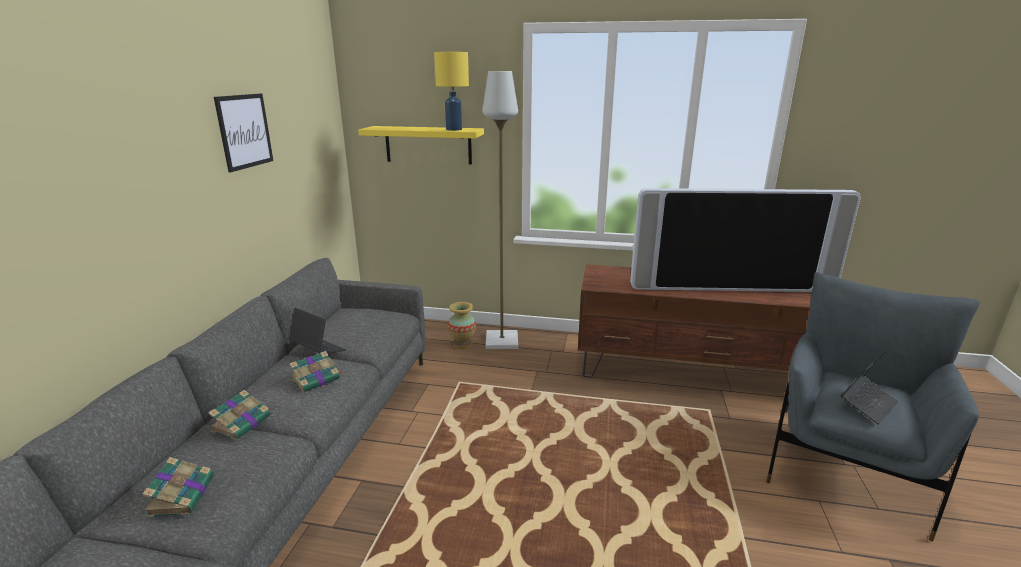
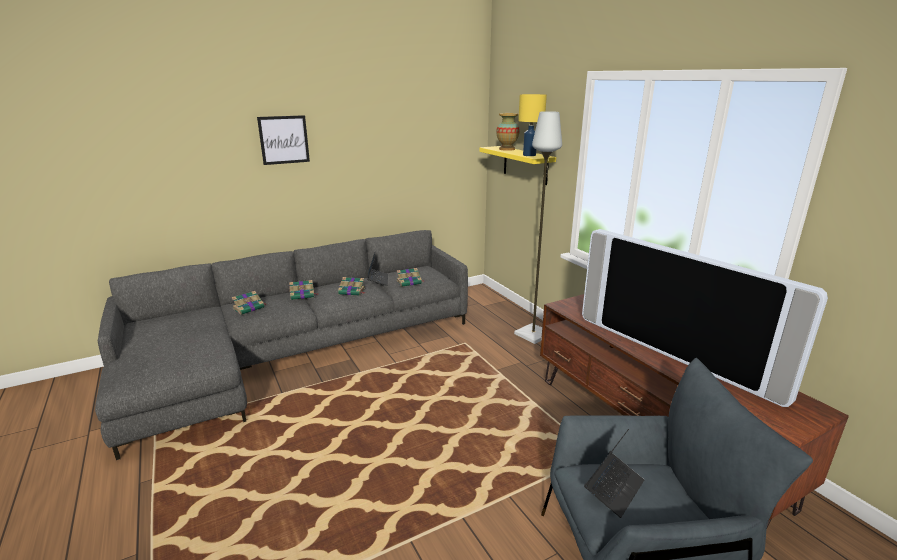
camera: 50 degrees right, 0 degrees up
(244, 131) = (385, 142): picture -> picture (284, 140)
(368, 334) = (409, 282): none -> book
(462, 344) = (505, 324): vase -> vase (507, 149)
(867, 404) = (613, 488): laptop -> laptop turned 60 degrees counterclockwise

